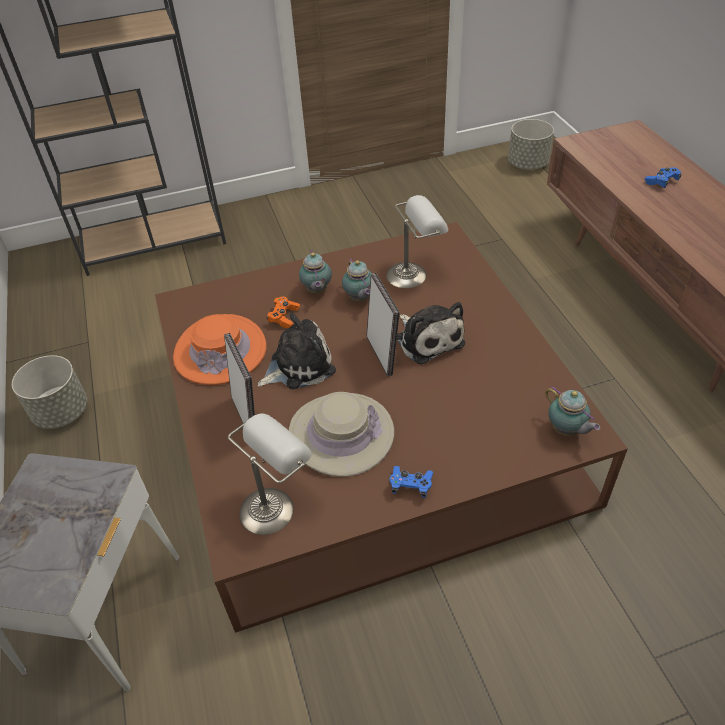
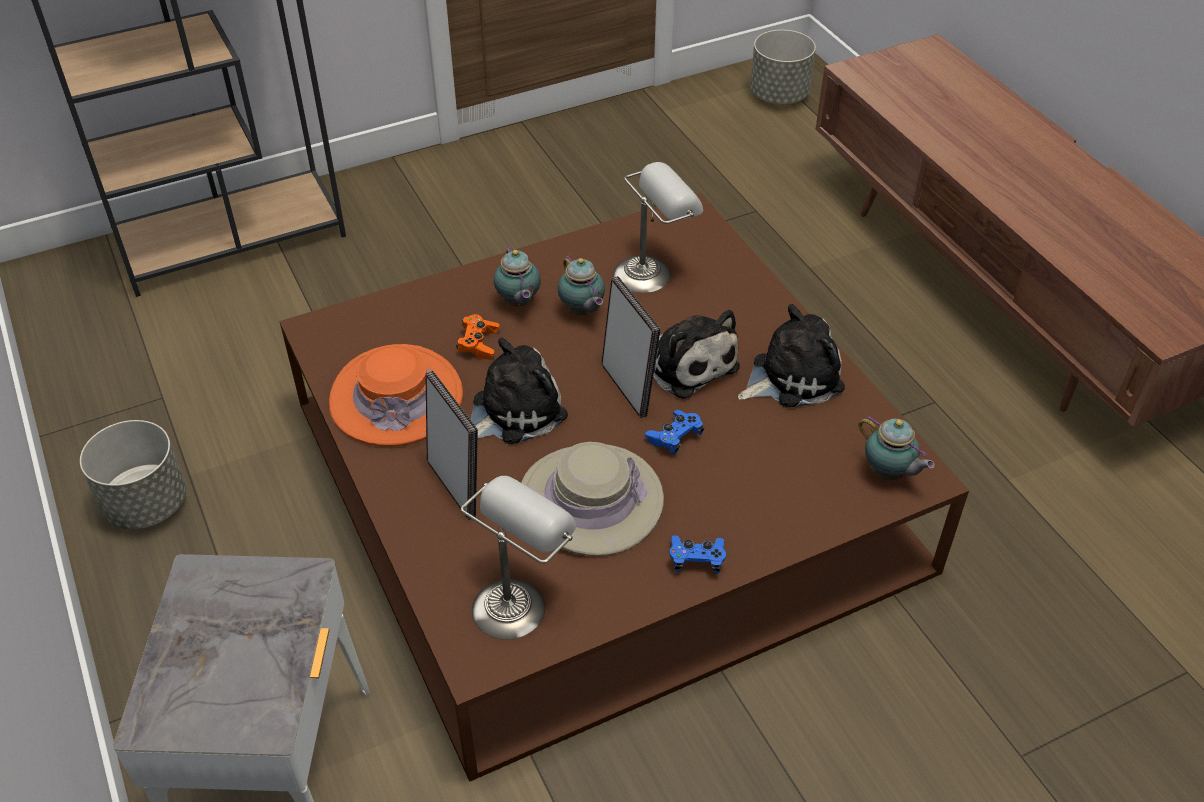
camera: 10 degrees left, 0 degrees up
(502, 353) = (791, 377): none -> plush toy
(661, 182) = (978, 126): blue game controller -> blue game controller (675, 438)

